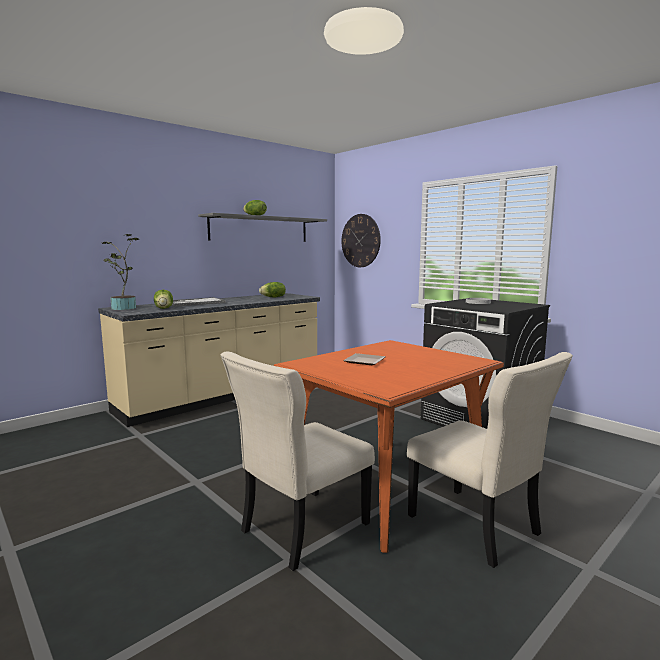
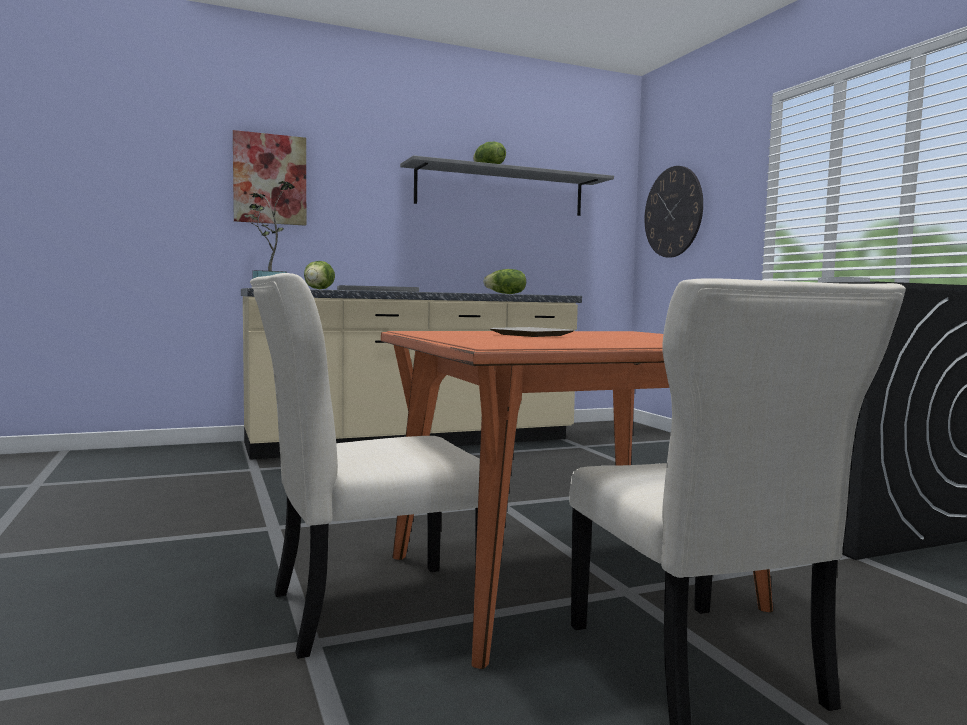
camera: 20 degrees right, 5 degrees down
(111, 229) = (270, 179): none -> picture

